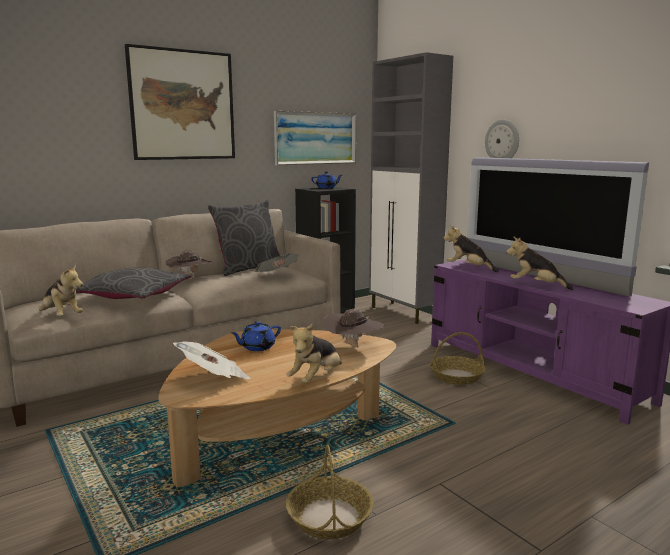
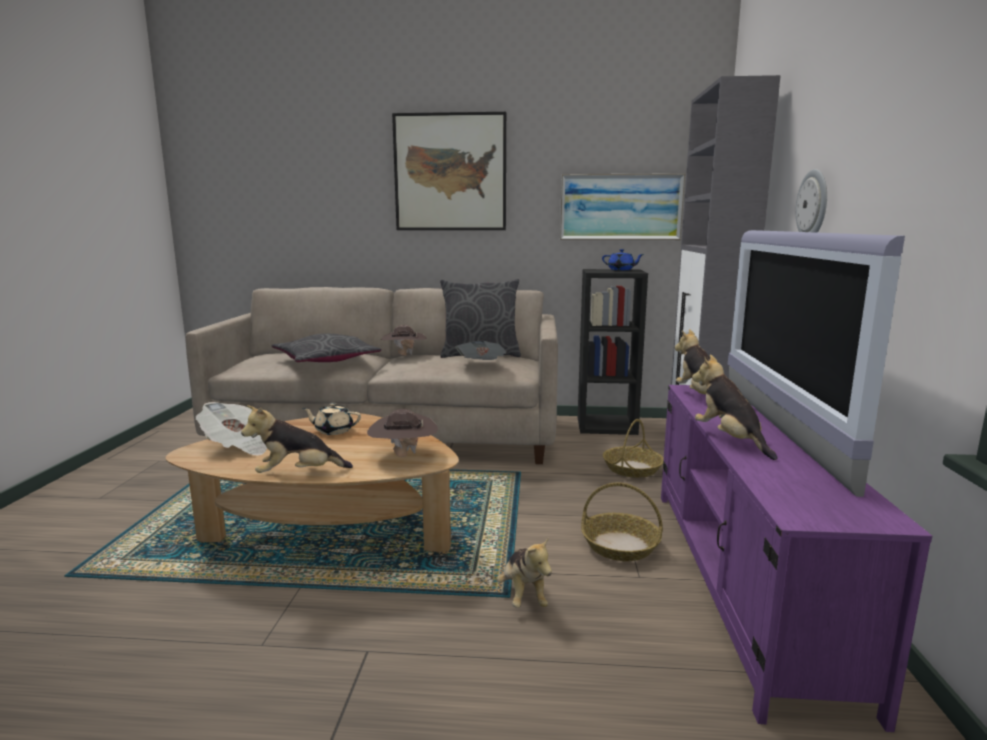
camera: 40 degrees right, 0 degrees up
(61, 316) = (253, 368): plush toy -> plush toy (523, 595)
(257, 347) = (333, 431): blue teapot -> beige teapot
(329, 517) = (230, 624): basket -> basket (632, 468)

